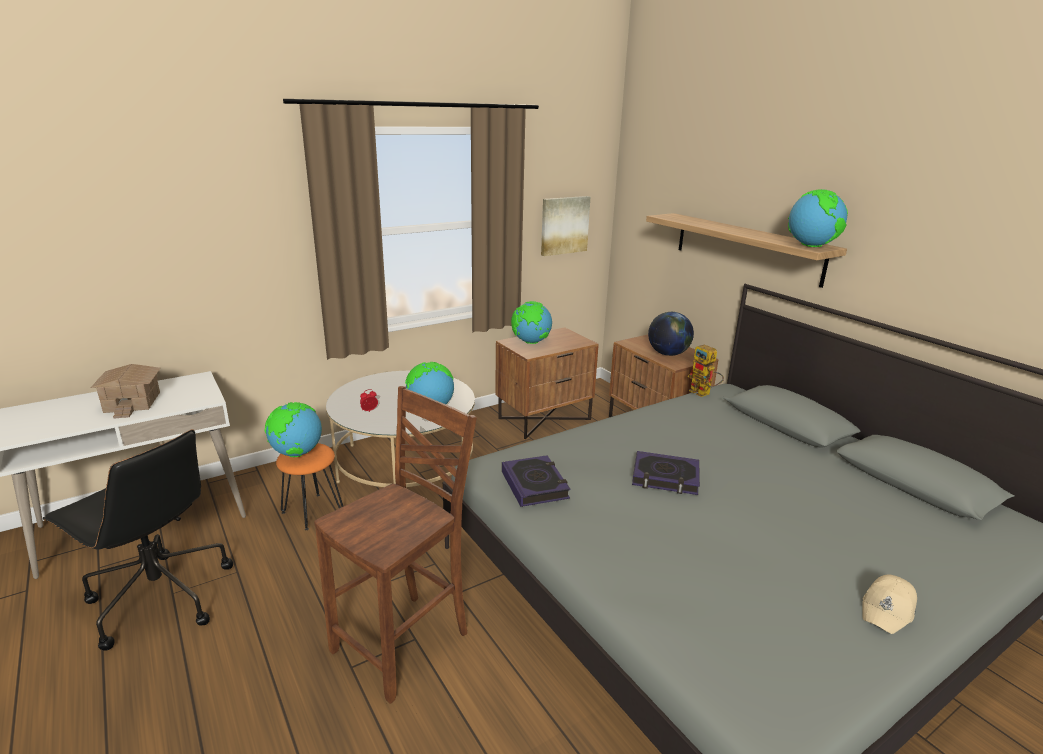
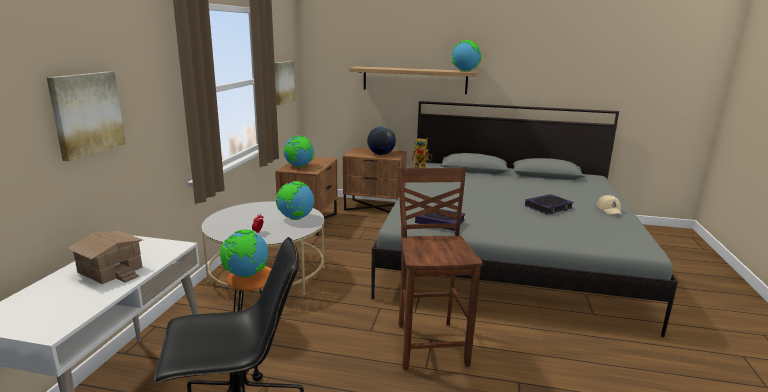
camera: 45 degrees left, 5 degrees down
(174, 248) = (86, 113): none -> picture
(665, 478) = (479, 200): book -> book (548, 207)

